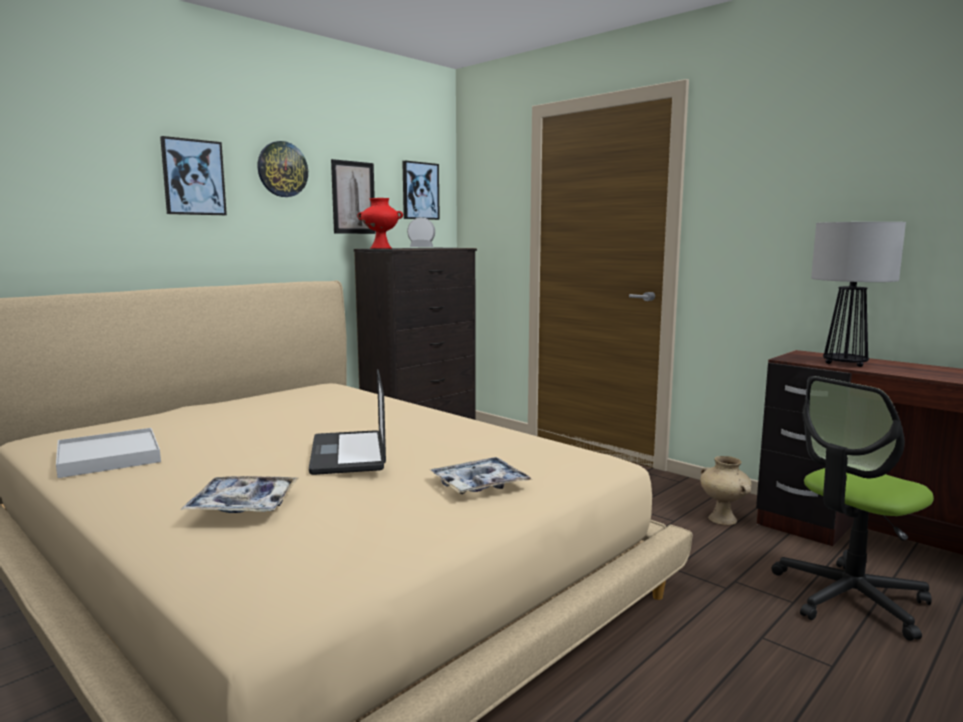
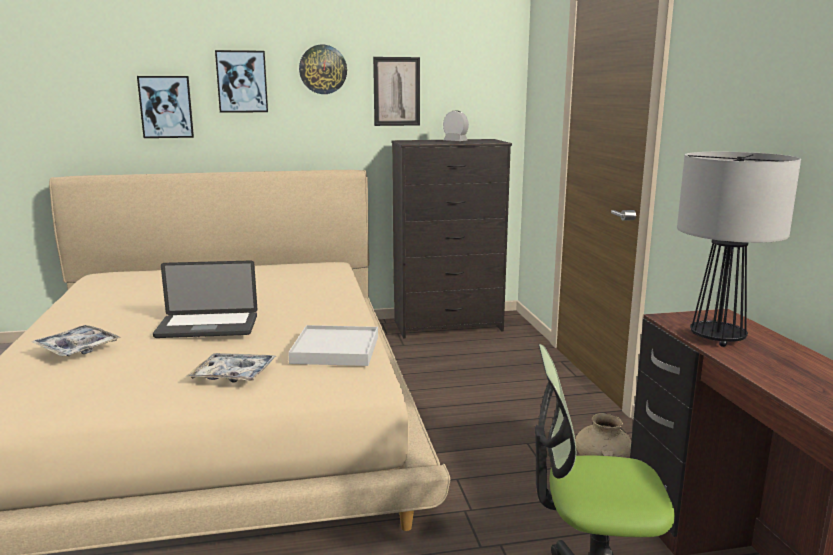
camera: 35 degrees right, 5 degrees up
(109, 457) = (101, 296): white tray -> white tray (336, 350)
(348, 454) = (207, 327): laptop -> laptop turned 120 degrees counterclockwise
(380, 248) = (408, 141): red vase -> none
(420, 191) = (476, 81): picture -> picture (166, 107)

